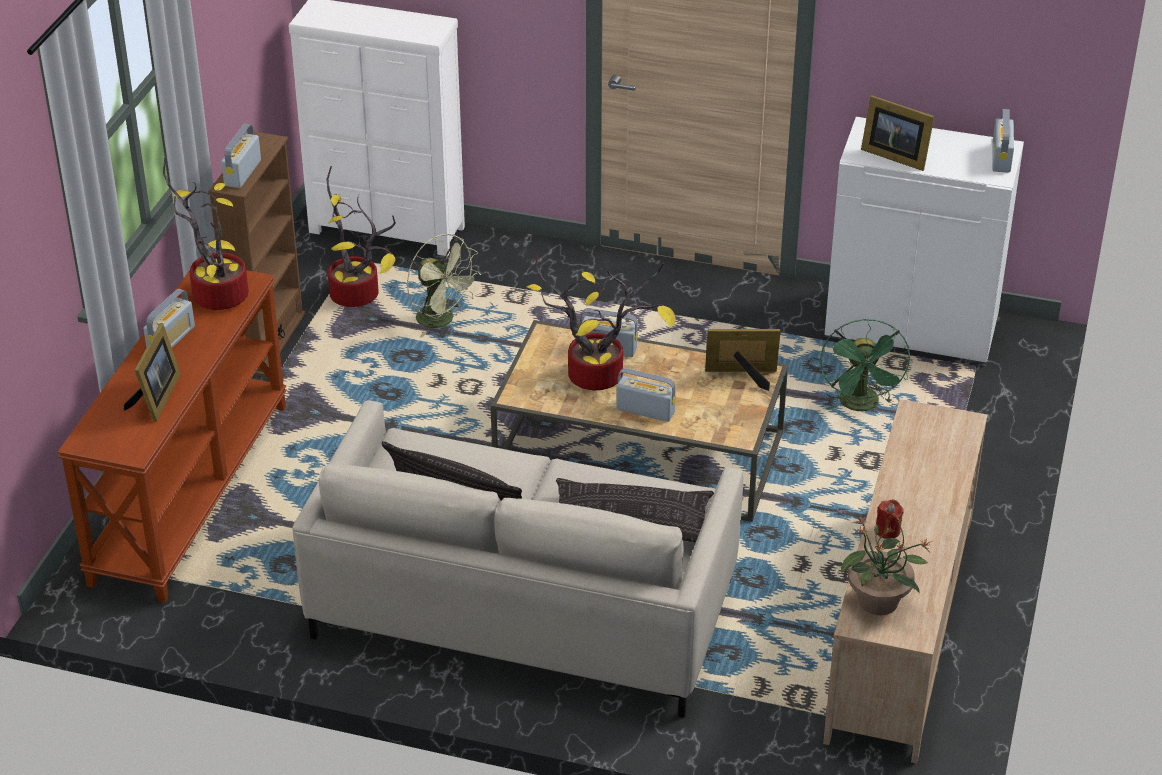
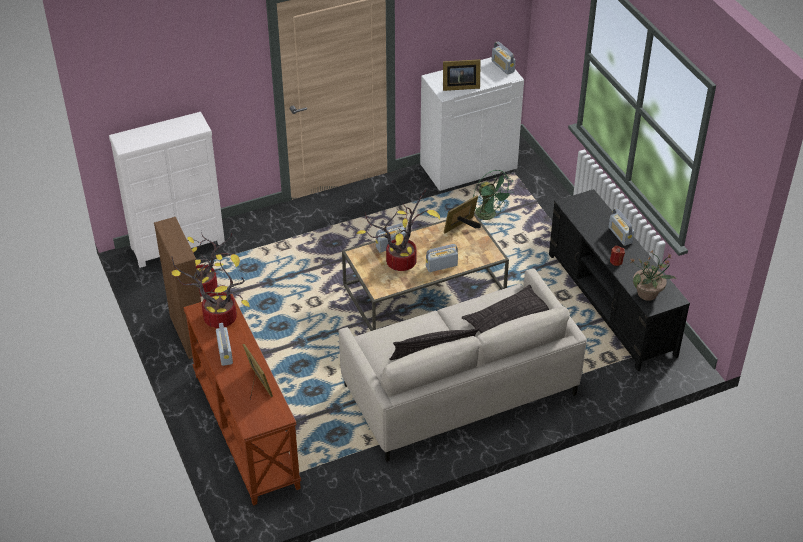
camera: 40 degrees left, 5 degrees up
(242, 173) = (179, 247): radio -> radio (620, 235)
(442, 321) = (261, 277): green fan -> none
(900, 627) = (611, 304): beige tv stand -> black tv stand

